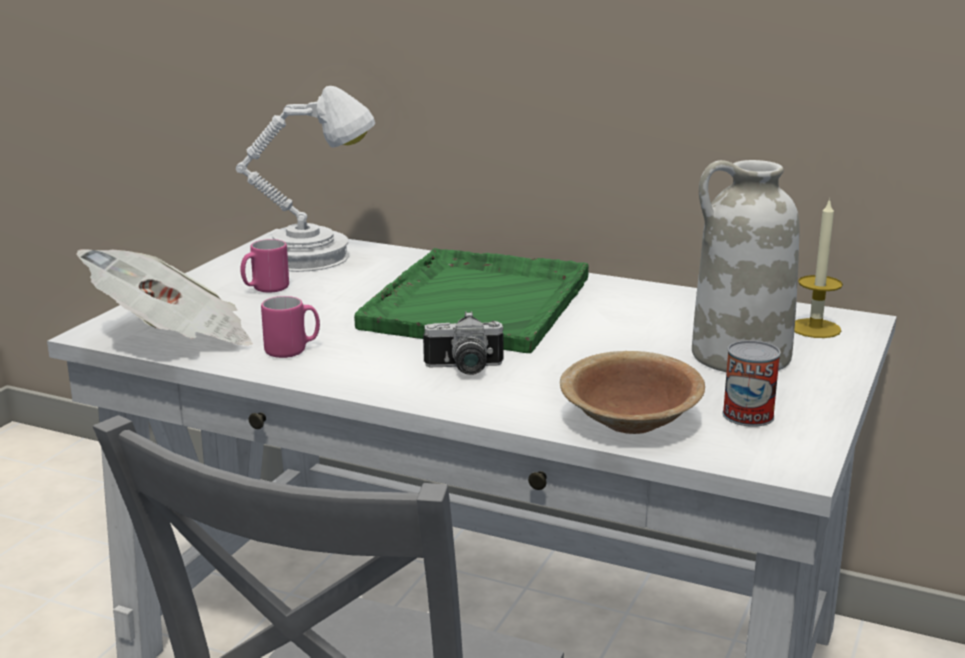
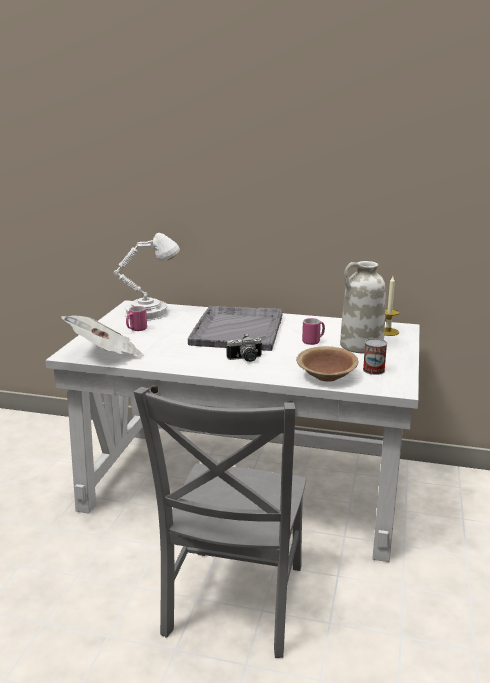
camera: 10 degrees left, 0 degrees up
(293, 350) = (164, 356): pink mug -> pink mug (313, 341)
(479, 302) = (238, 329): green tray -> grey tray

